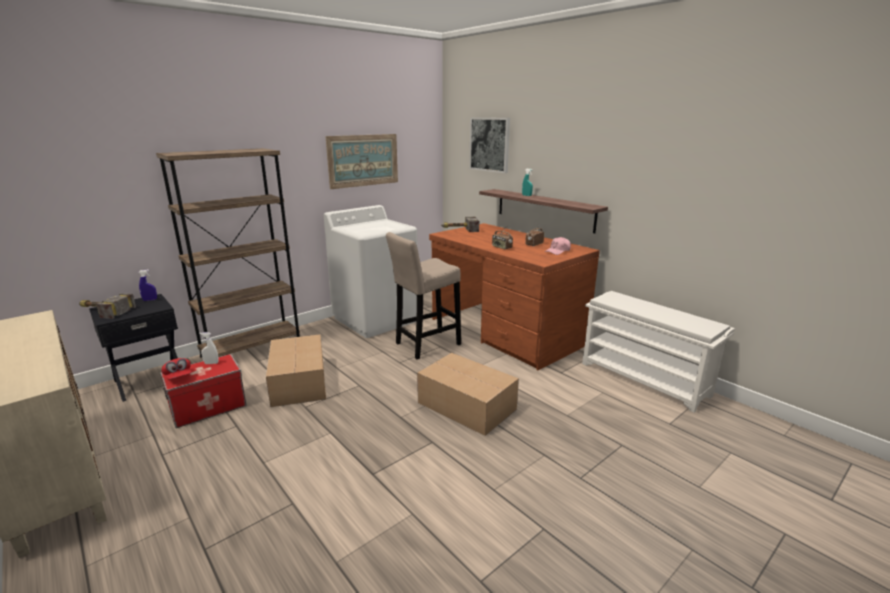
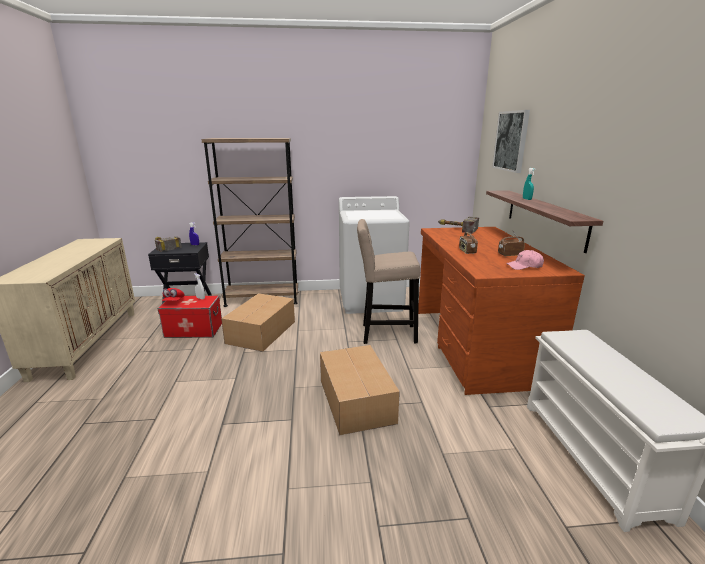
camera: 35 degrees right, 0 degrees up
(363, 160) = (385, 153): picture -> none

